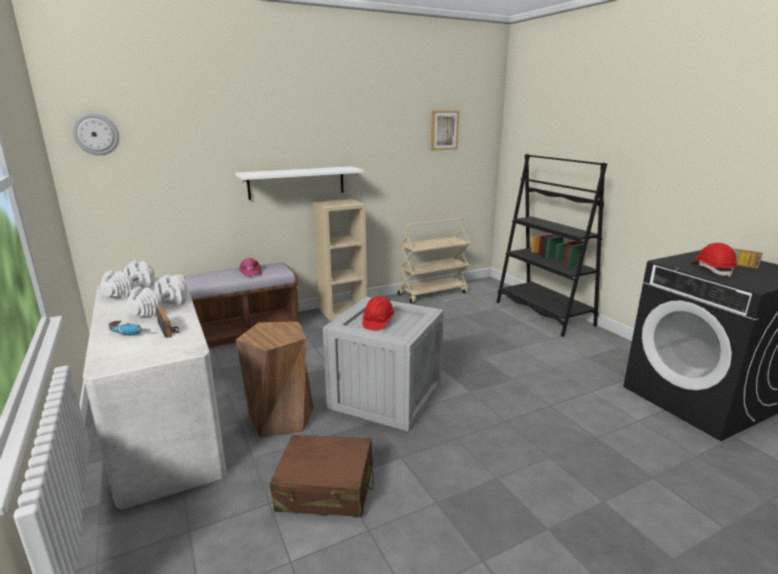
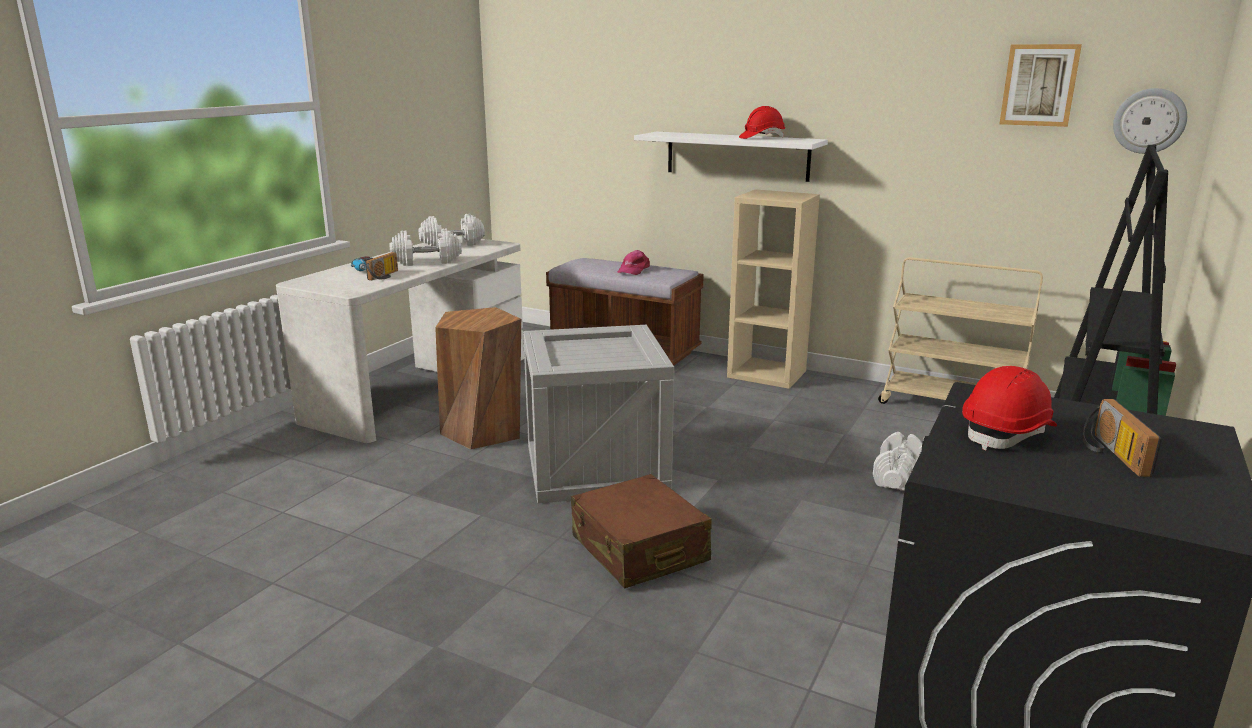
camera: 55 degrees right, 0 degrees up
(96, 134) = (522, 72): wall clock -> wall clock (1149, 121)
(326, 488) = (392, 492): brown suitcase -> brown suitcase (639, 549)
(378, 322) = (586, 350): red hard hat -> red hard hat (761, 138)
(483, 330) = (898, 477): none -> white dumbbell

